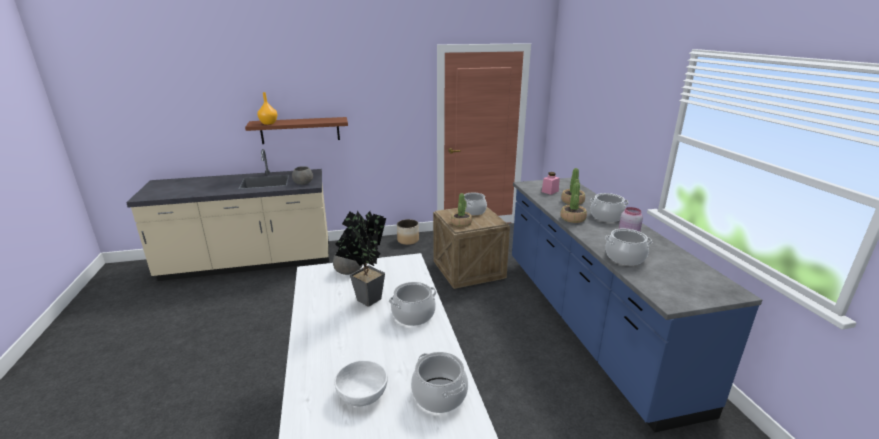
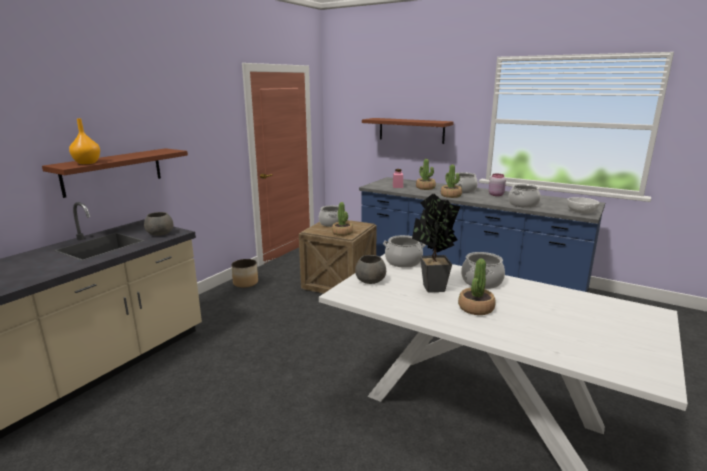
camera: 45 degrees left, 5 degrees down
(352, 331) = (475, 308): none -> potted plant
(362, 393) = (569, 329): white bowl -> white bowl (581, 211)
(440, 395) = (596, 306): cooking pot -> cooking pot (403, 262)
(605, 129) = (411, 130): none -> brown shelf

